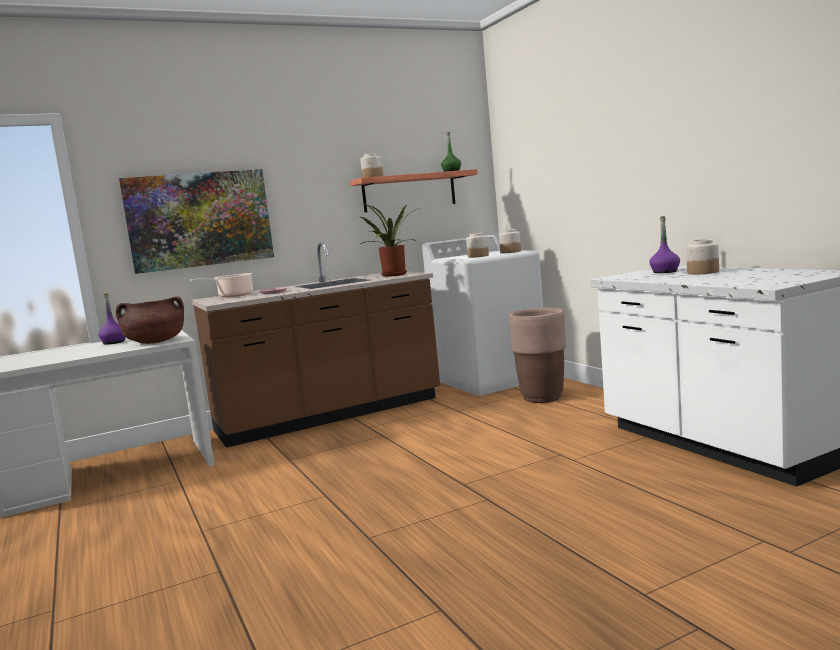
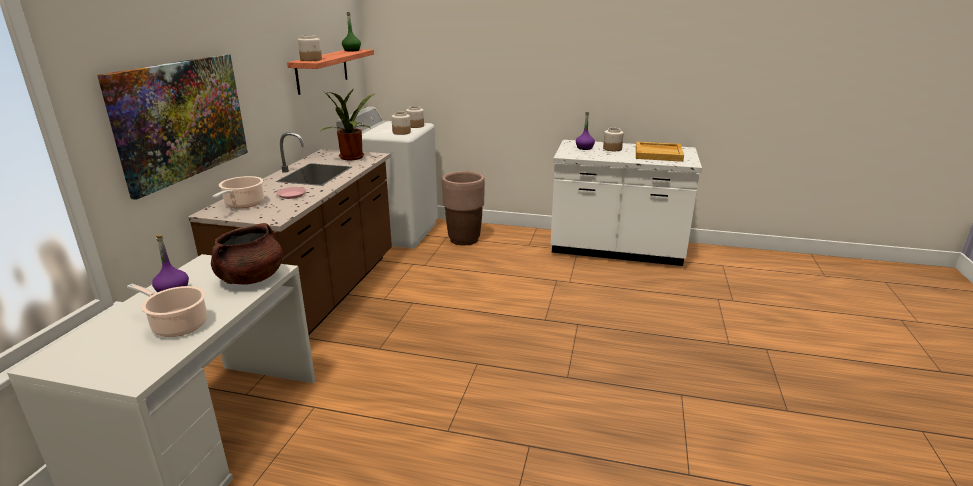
camera: 50 degrees left, 15 degrees up
(67, 355) = (177, 325): none -> cooking pot
(758, 276) = (658, 154): none -> beige tray

